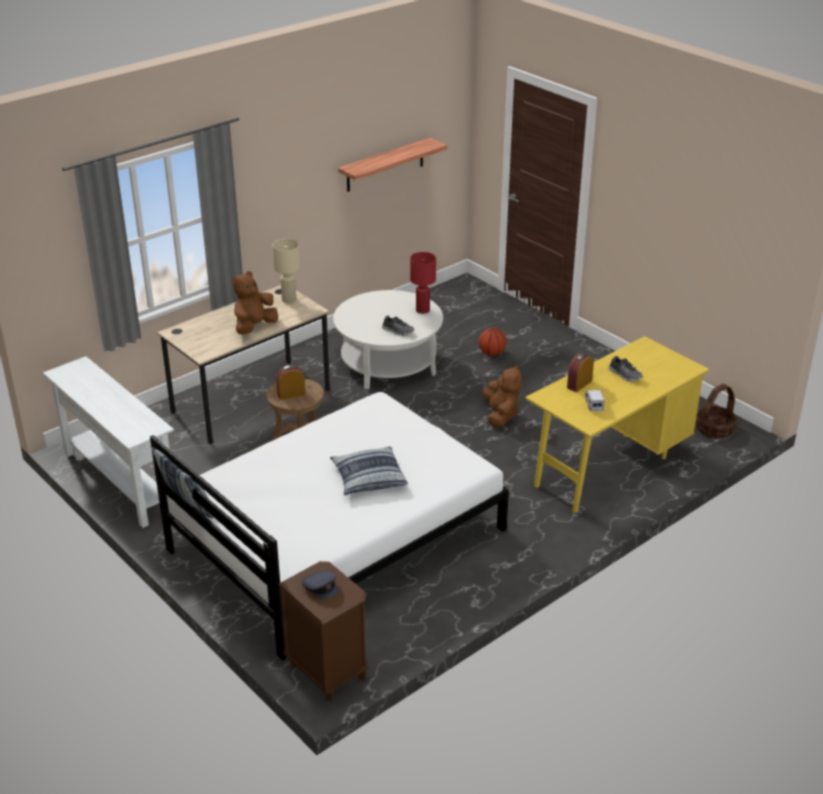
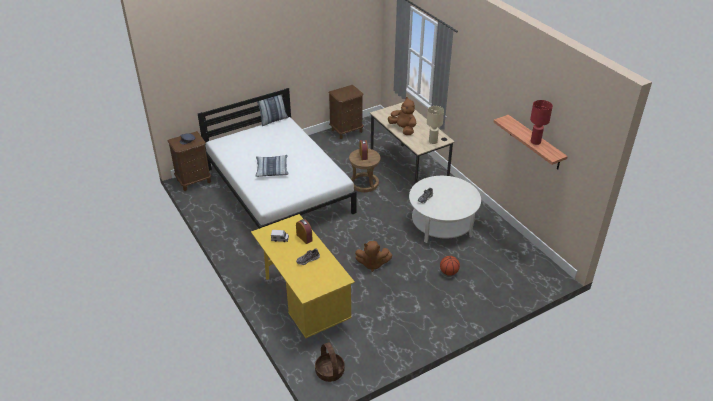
camera: 100 degrees right, 5 degrees up
(119, 481) = (346, 131): white console table -> brown nightstand
(422, 310) = (450, 211): red table lamp -> red table lamp (535, 142)

